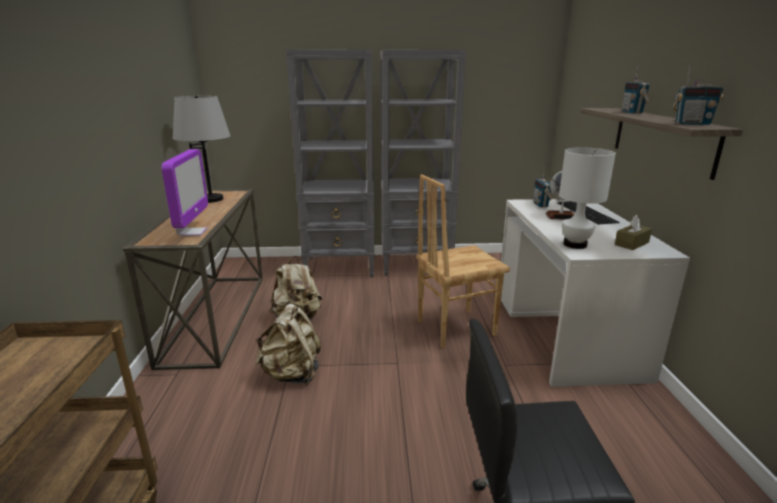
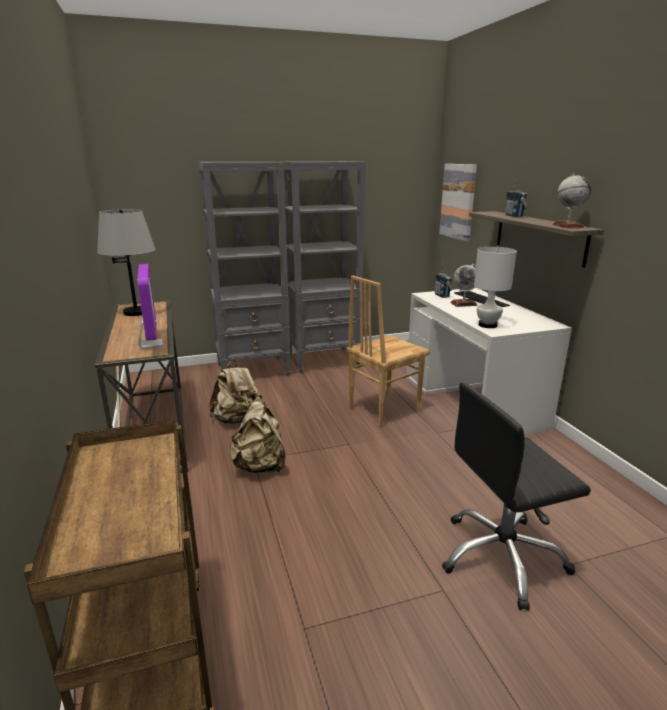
camera: 15 degrees left, 0 degrees up
(580, 97) = (458, 201): none -> picture
(631, 243) = (527, 321): brown tissue box -> none
(692, 124) = (567, 226): radio -> globe

